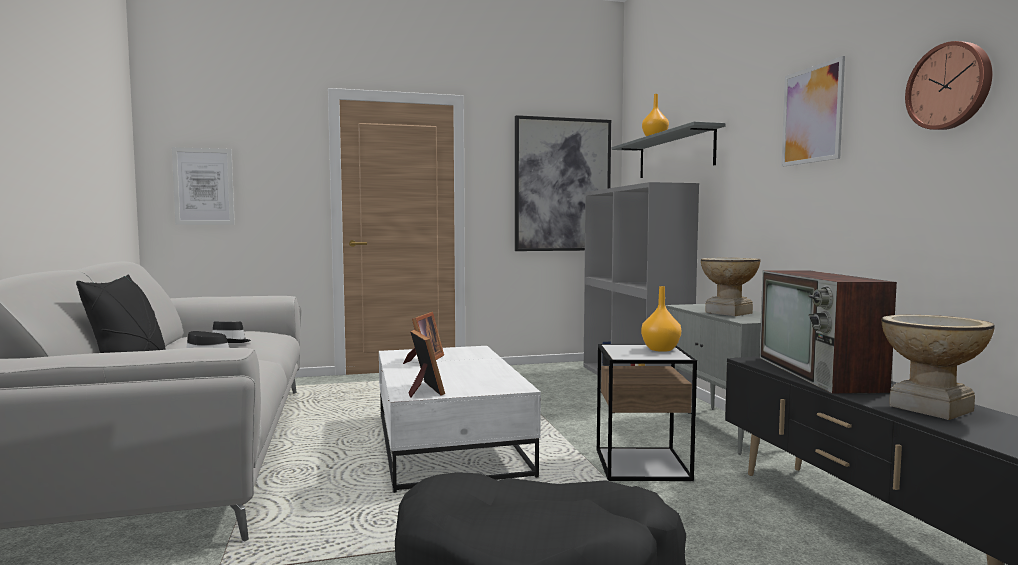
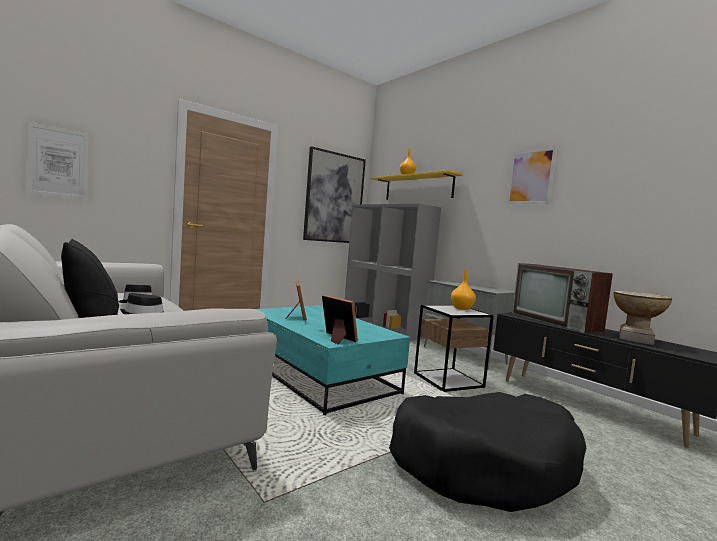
camera: 25 degrees left, 0 degrees up
(447, 442) = (317, 375): white coffee table -> turquoise coffee table
(674, 154) = (418, 188): grey shelf -> yellow shelf
(728, 313) = (473, 286): vase -> none
(950, 86) = (625, 173): wall clock -> none

